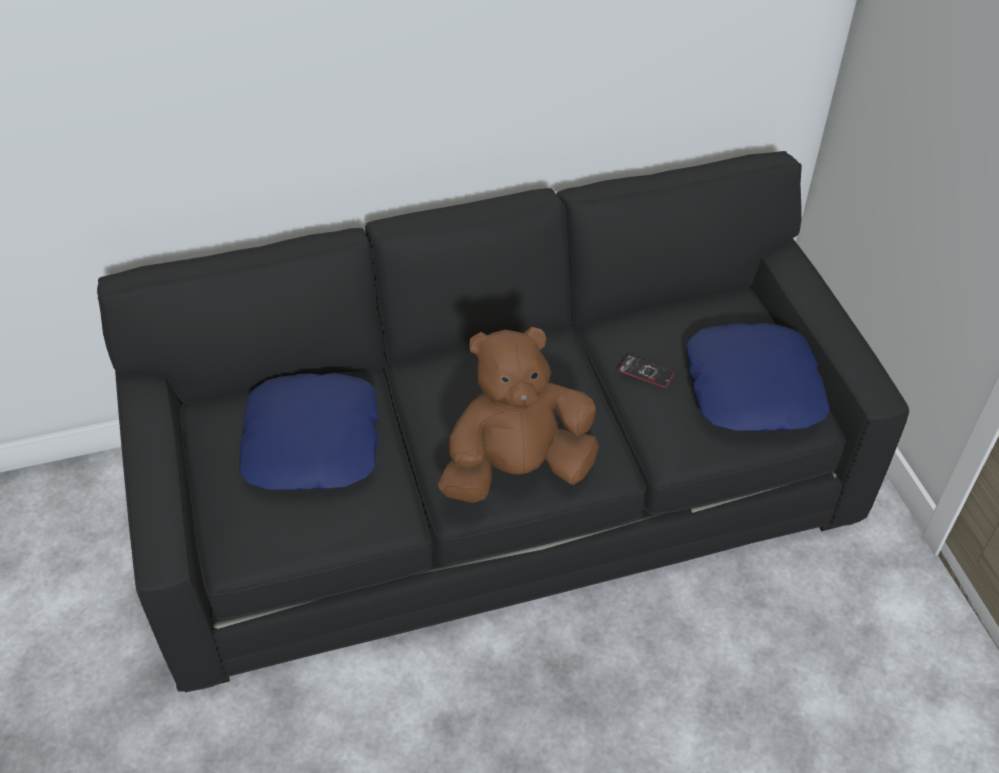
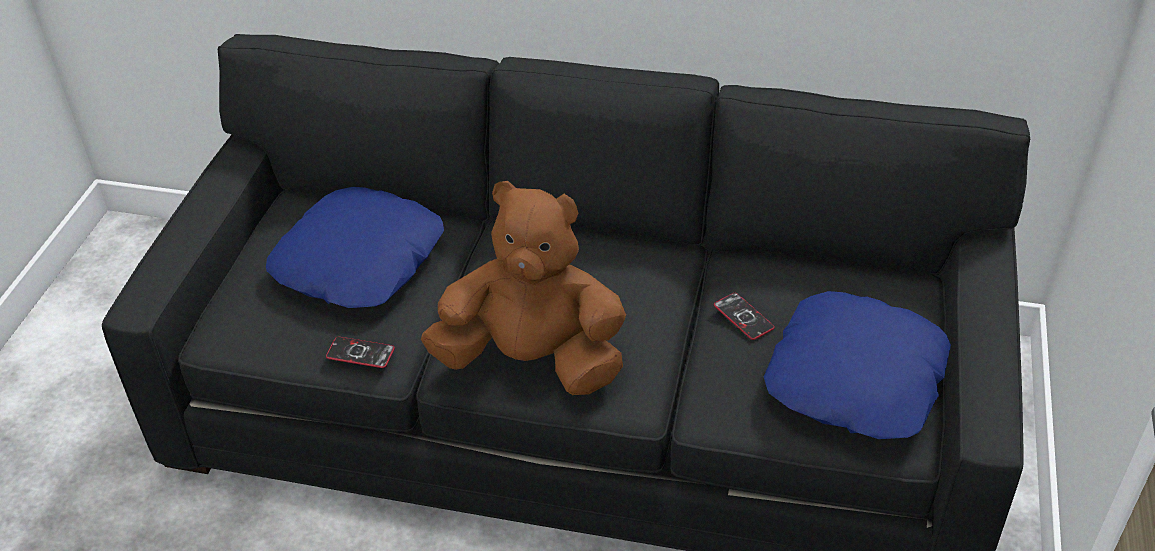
camera: 30 degrees right, 5 degrees down
(375, 520) = (360, 353): none -> phone

